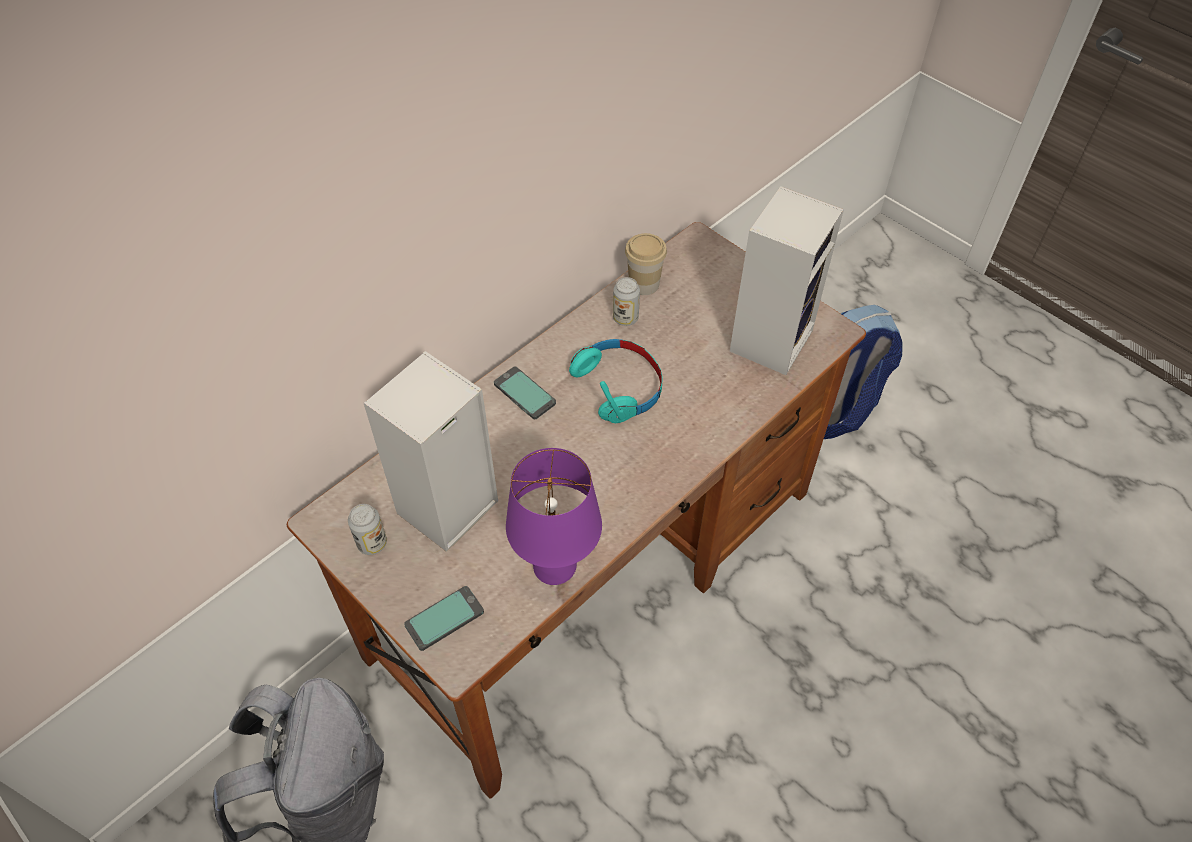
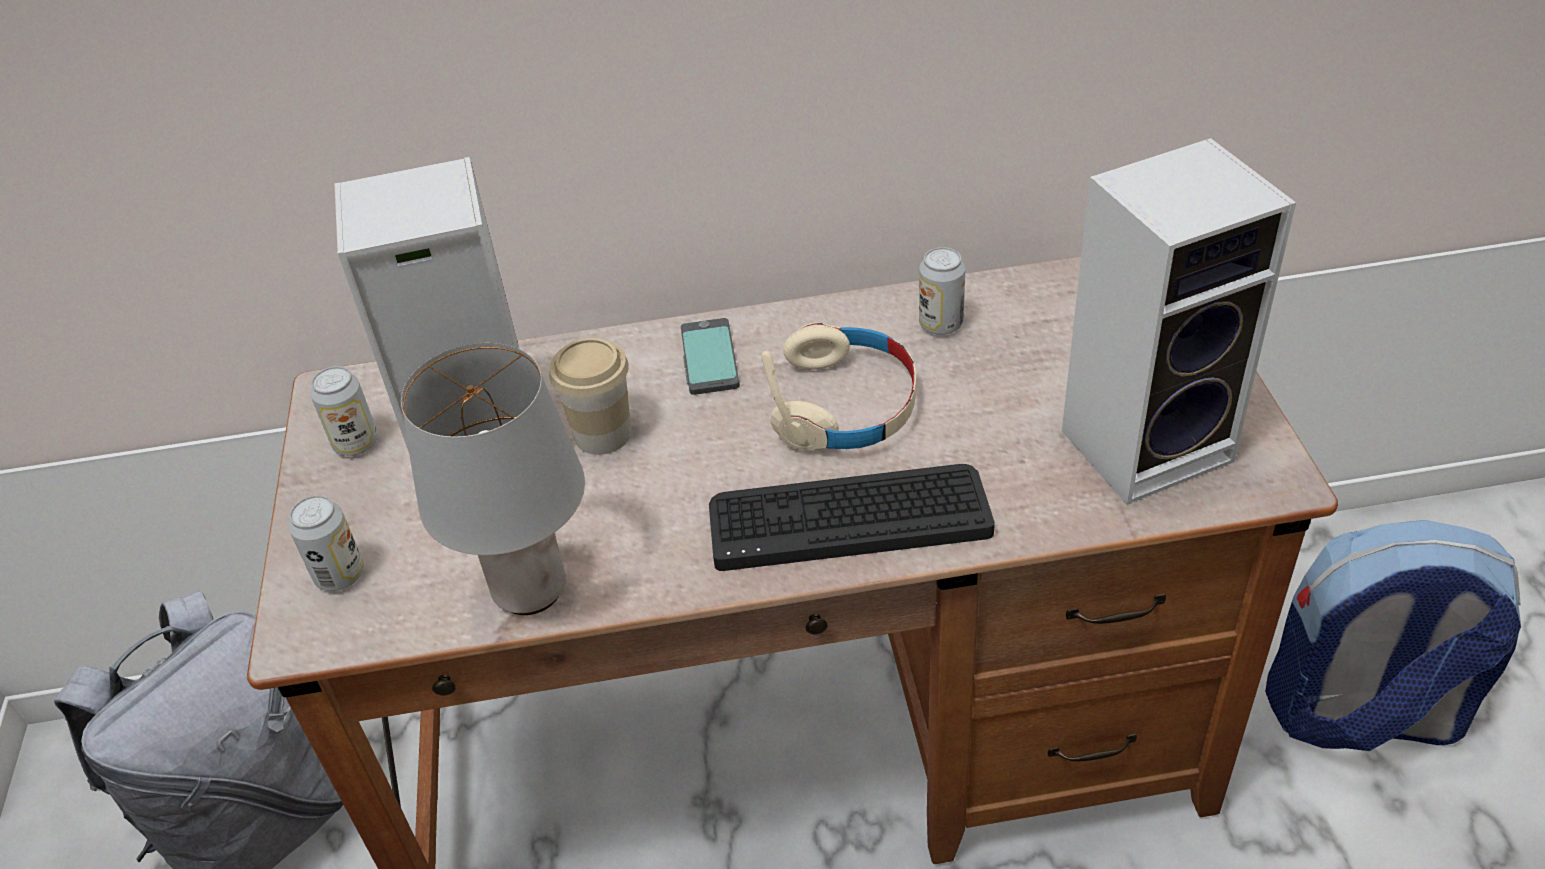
camera: 40 degrees right, 10 degrees down
(444, 618) = (340, 575): phone -> can
(555, 567) = (532, 590): purple table lamp -> grey table lamp
(618, 386) = (845, 405): turquoise headphones -> beige headphones
(644, 284) = (1010, 292): cup -> cup (602, 434)
(672, 446) = (848, 517): none -> keyboard

